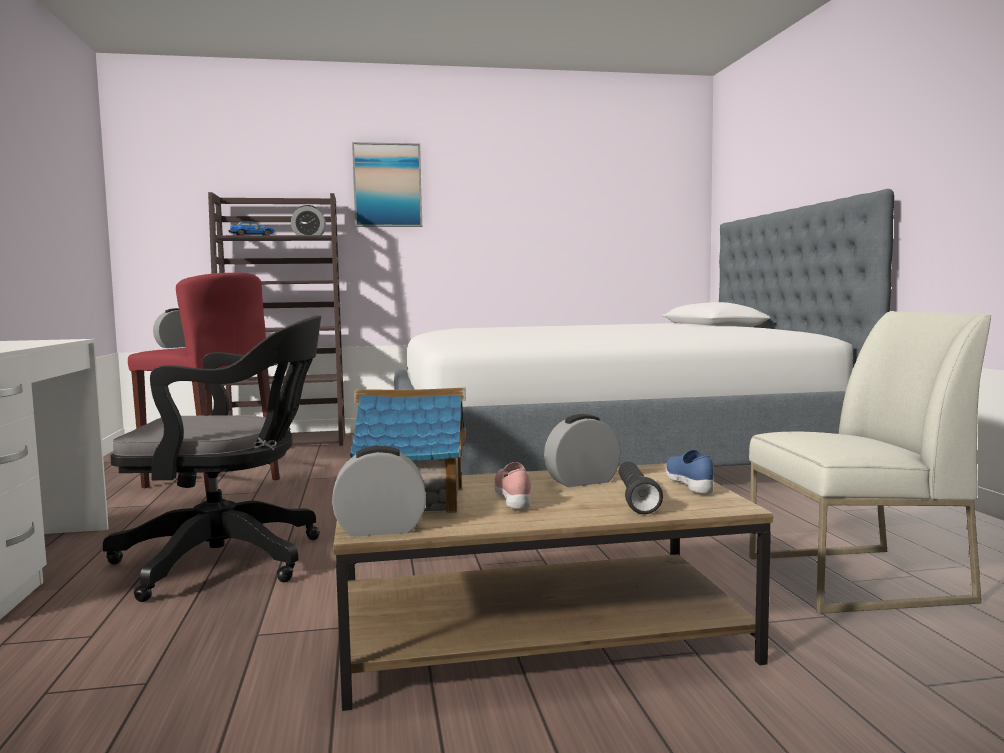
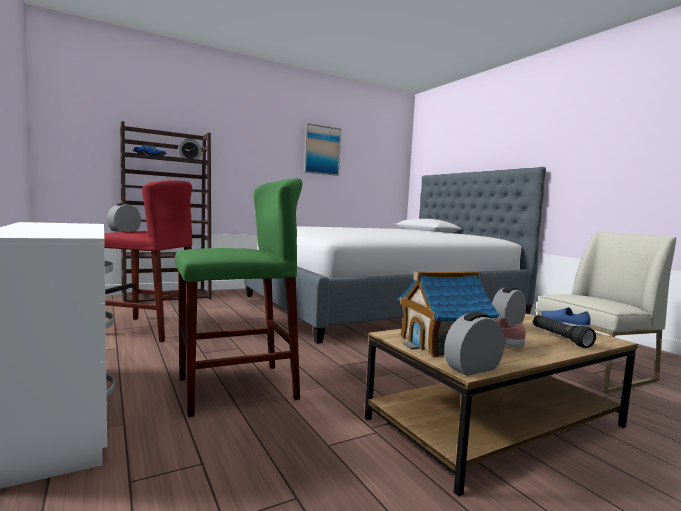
camera: 20 degrees left, 0 degrees up
(230, 560) = (236, 388): black office chair -> green stool
(387, 185) = (237, 132): picture -> picture (322, 150)

